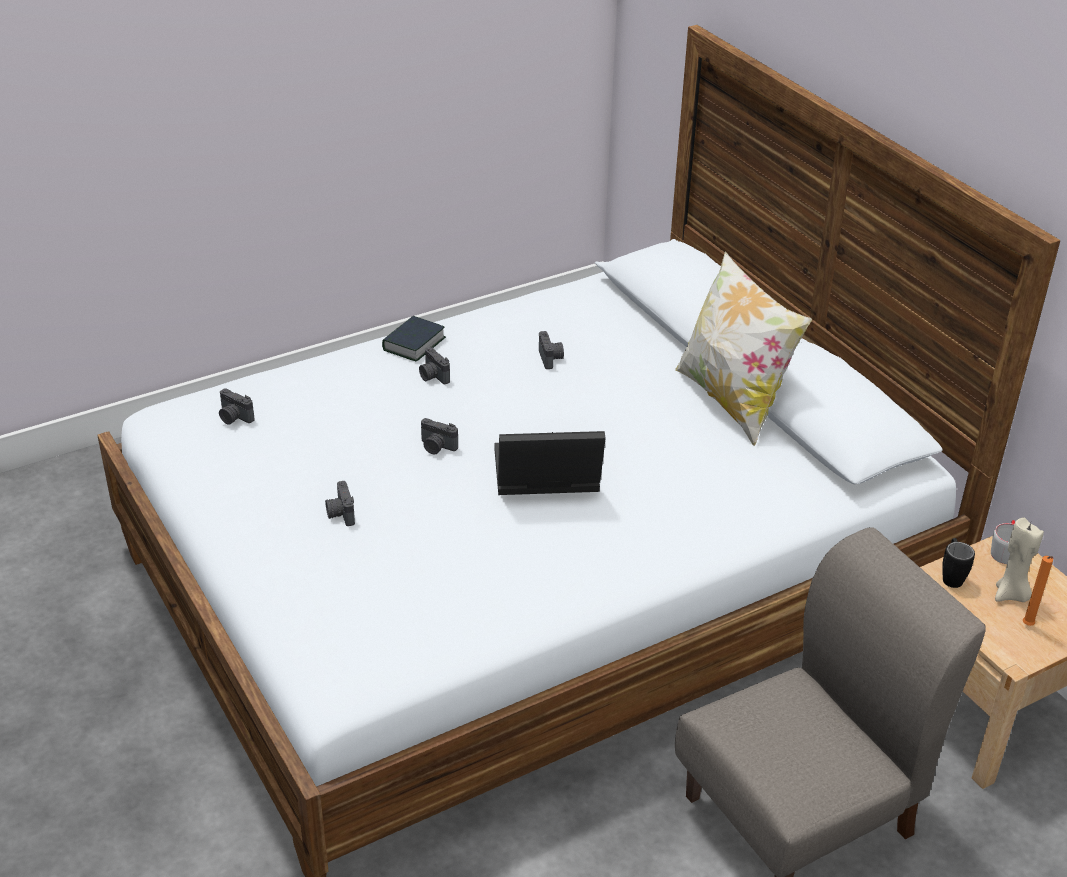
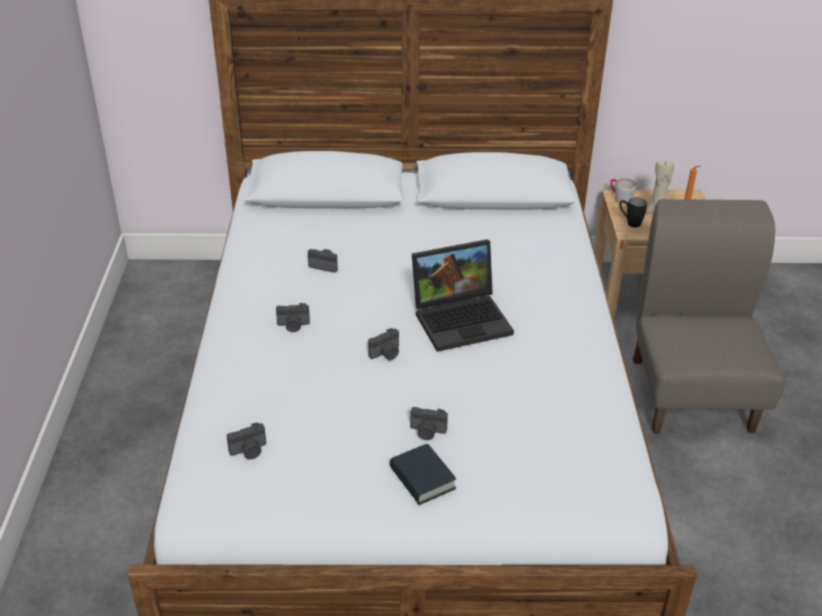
camera: 60 degrees left, 0 degrees up
(414, 344) = (239, 321): book -> book (422, 479)
(543, 477) = (462, 318): laptop -> laptop turned 135 degrees counterclockwise
(732, 401) = (443, 215): pillow -> none

